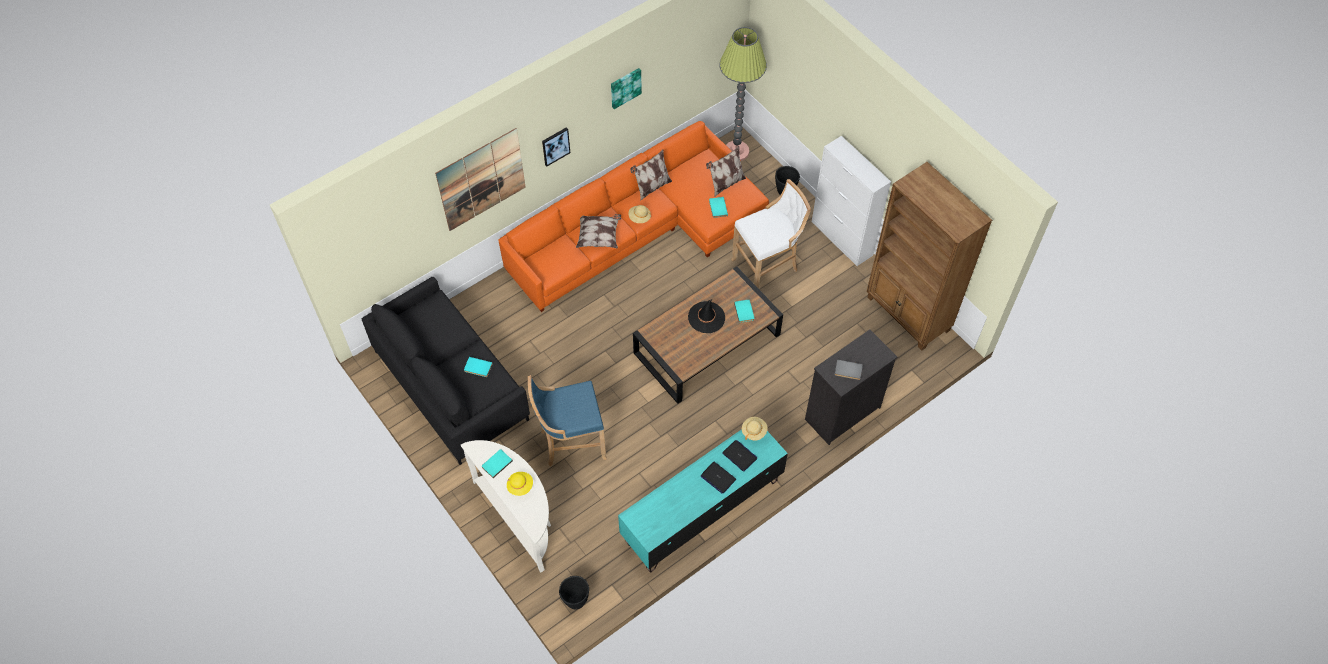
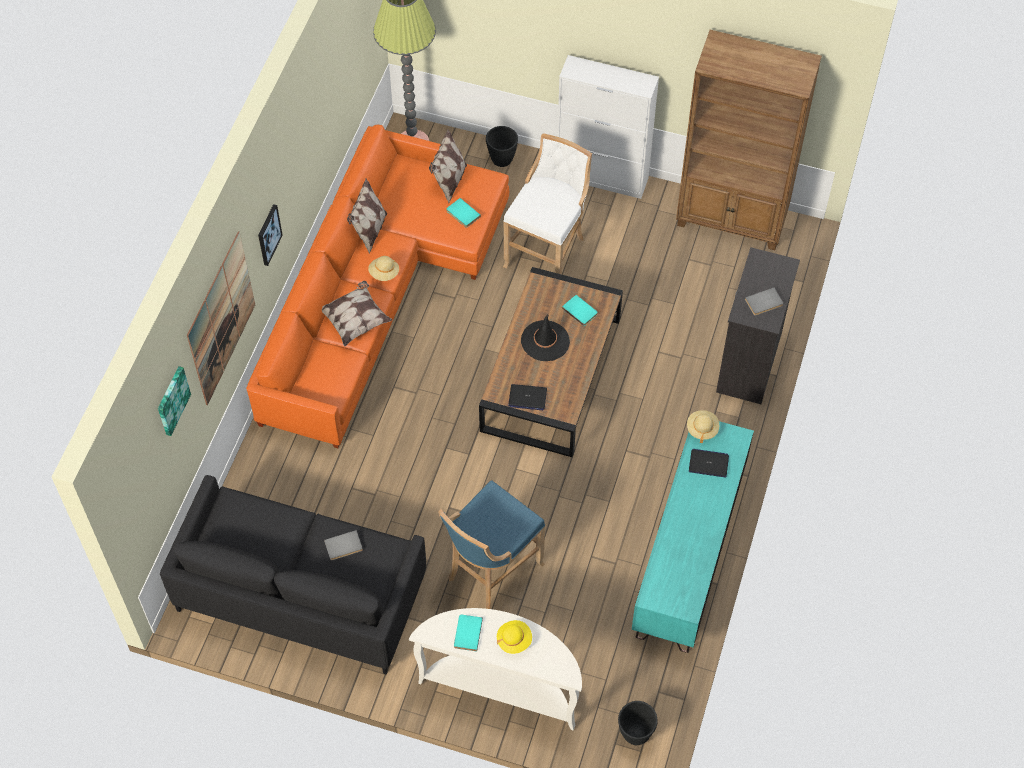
camera: 35 degrees left, 0 degrees up
(478, 368) = (344, 547): turquoise book -> grey book
(625, 87) = (308, 122): picture -> picture (172, 400)
(718, 477) = (705, 500): laptop -> laptop (527, 398)

